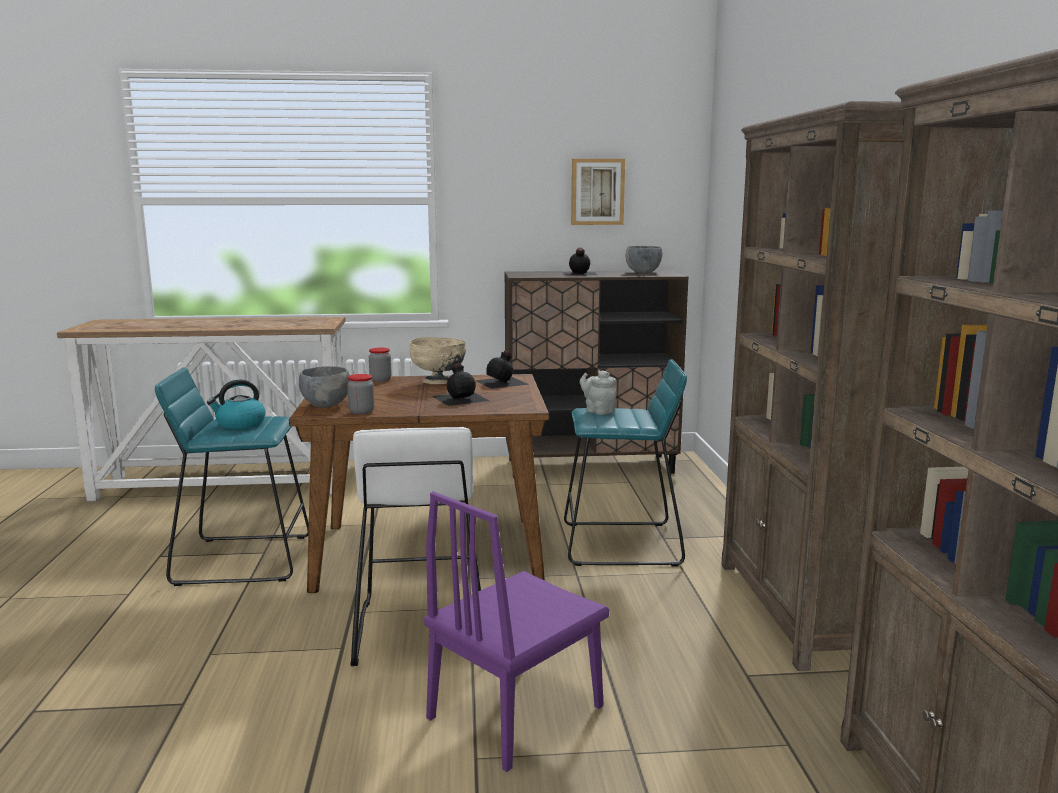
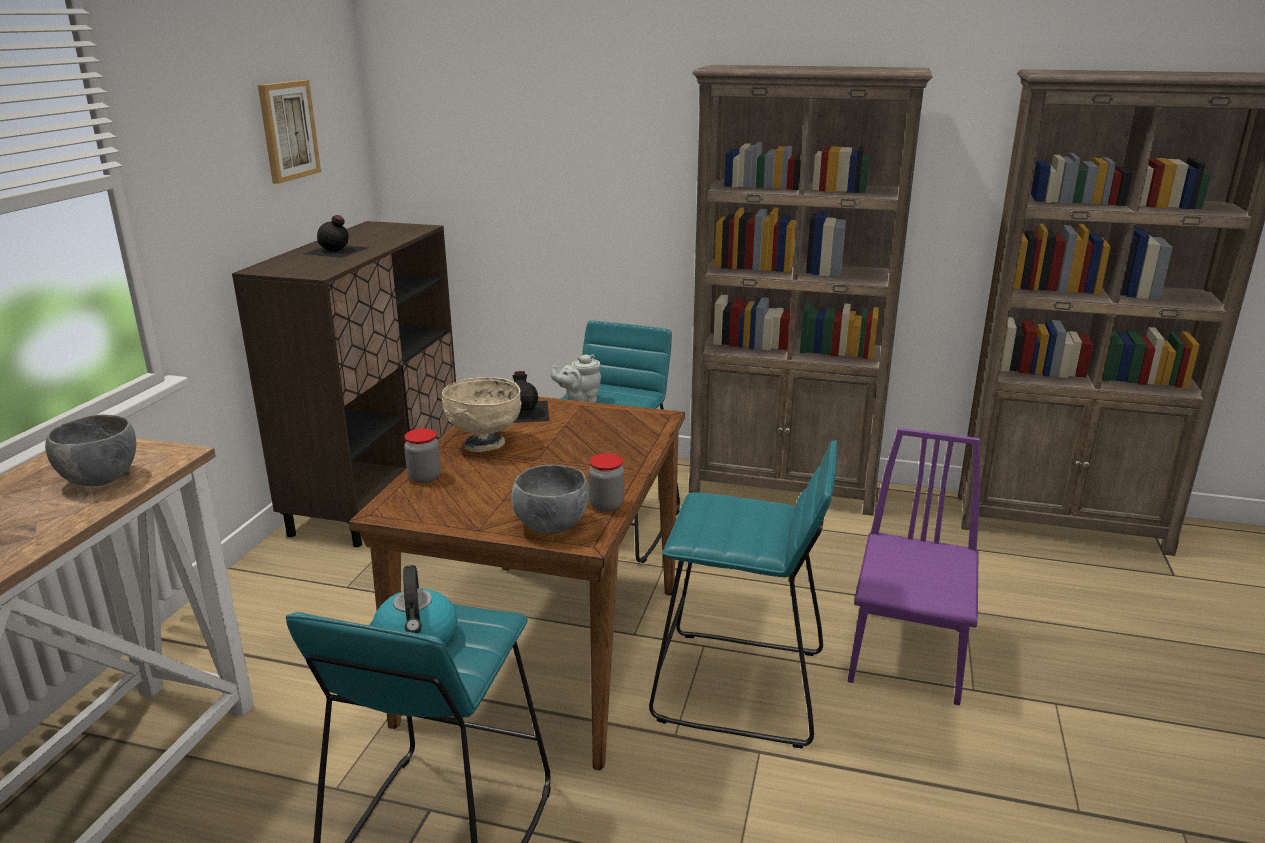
camera: 70 degrees left, 10 degrees up
(420, 629) = (739, 687): white stool -> turquoise stool
(461, 398) = (583, 442): black bottle -> none
(516, 712) = (907, 654): purple chair -> purple chair turned 135 degrees counterclockwise
(642, 272) = (373, 231): grey bowl -> grey bowl (99, 479)

